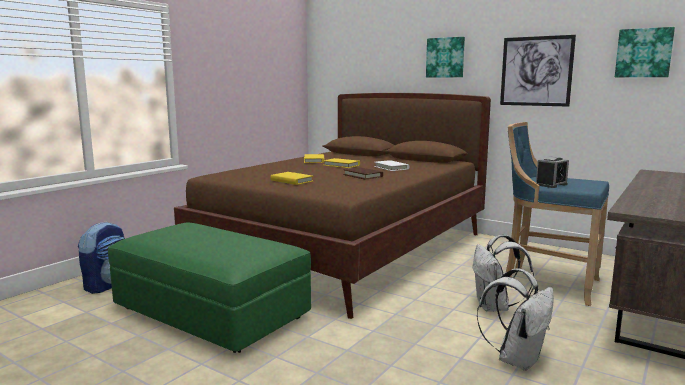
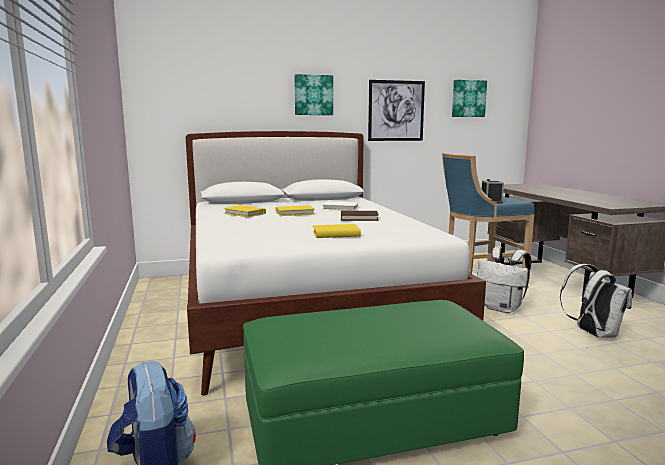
camera: 50 degrees left, 0 degrees up
(346, 250) = (305, 307): brown bed -> white bed

